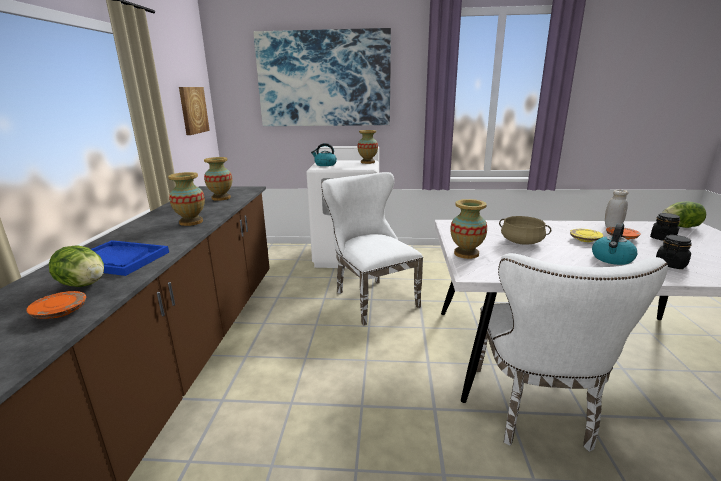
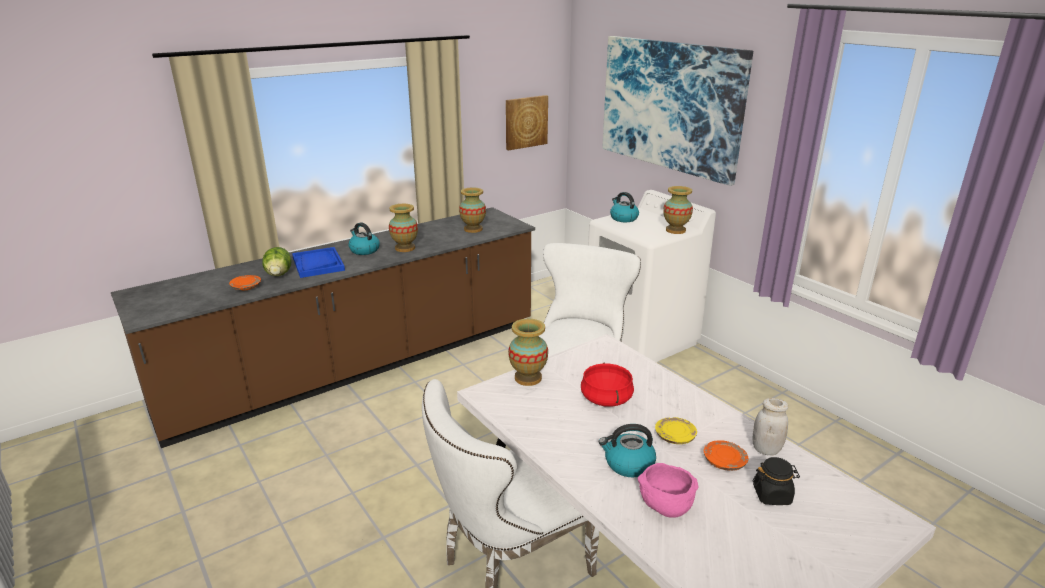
camera: 50 degrees right, 5 degrees up
(148, 235) = (364, 250): none -> kettle
(522, 242) = (606, 399): beige cooking pot -> red cooking pot
(670, 264) = (664, 508): black jar -> pink bowl
(680, 226) = (864, 508): lettuce -> none

